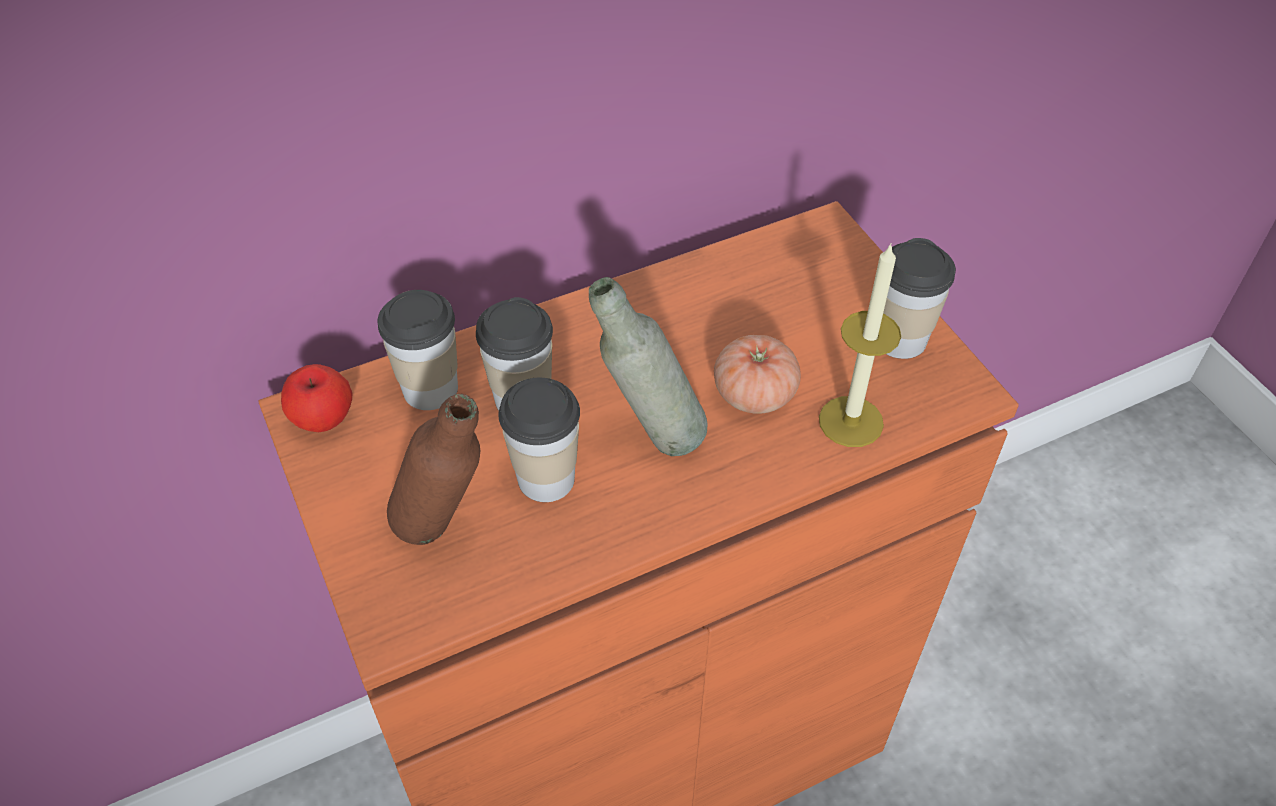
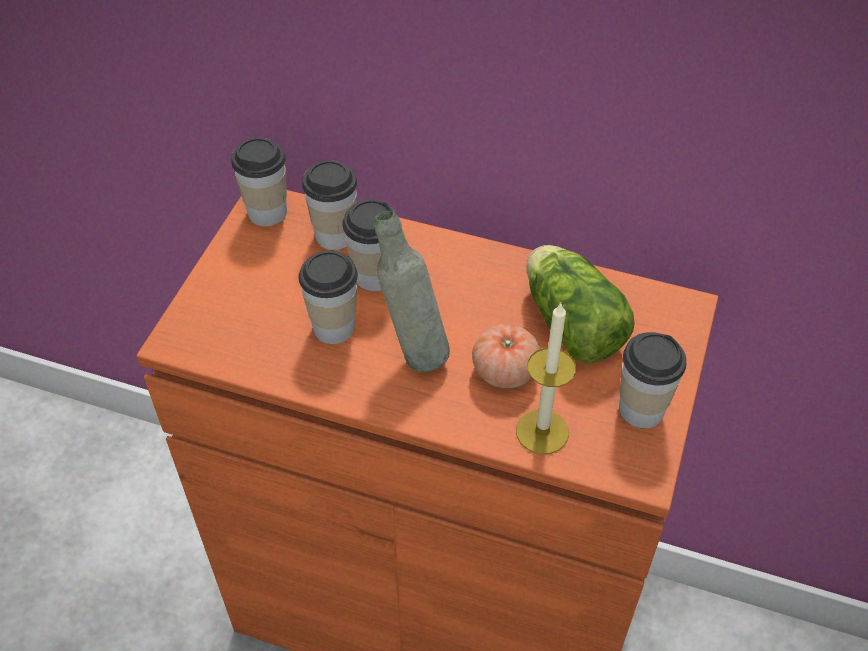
camera: 45 degrees right, 0 degrees up
(323, 418) = (267, 212): apple -> cup
(447, 536) = (252, 317): brown bottle -> none
(751, 308) = (569, 321): none -> lettuce

